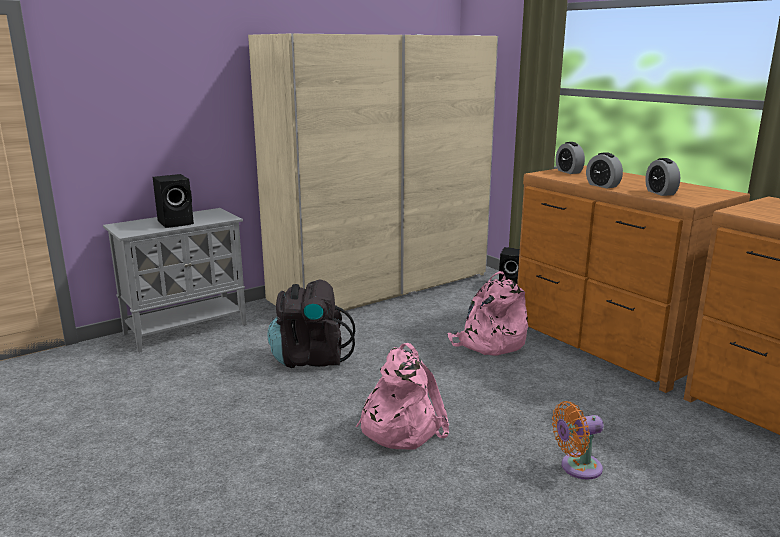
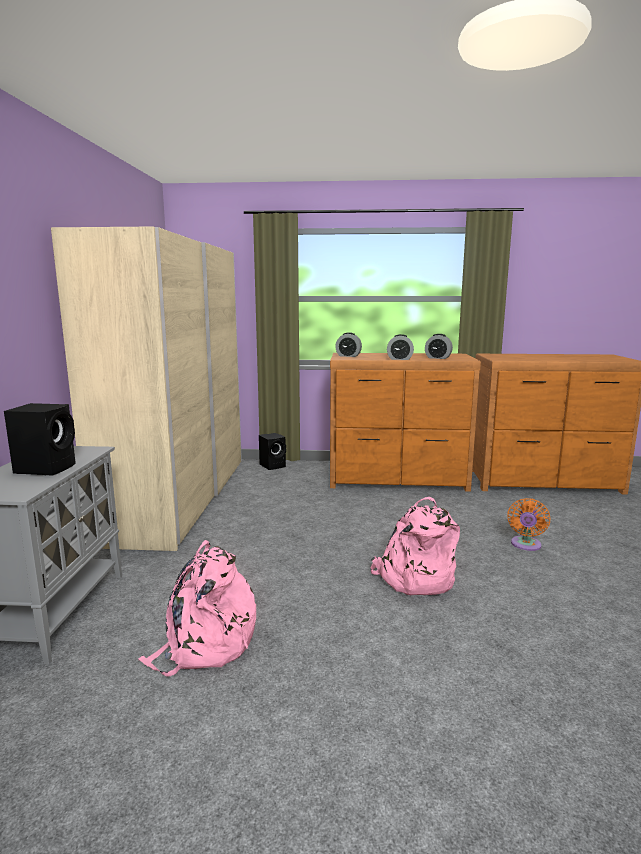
camera: 50 degrees left, 5 degrees down
(310, 358) = (250, 571): black backpack -> none
(489, 343) = (341, 504): pink backpack -> pink backpack (205, 644)

